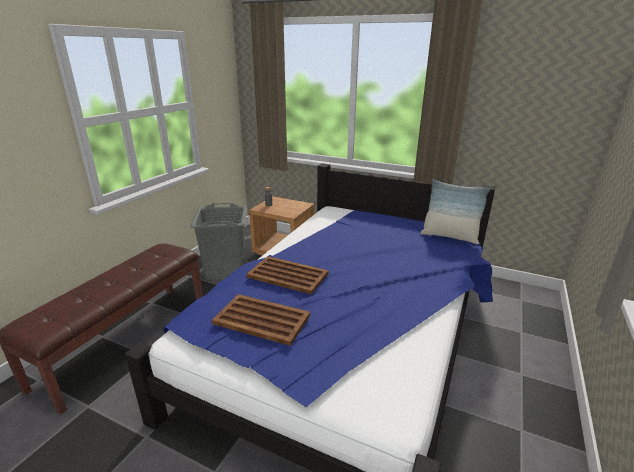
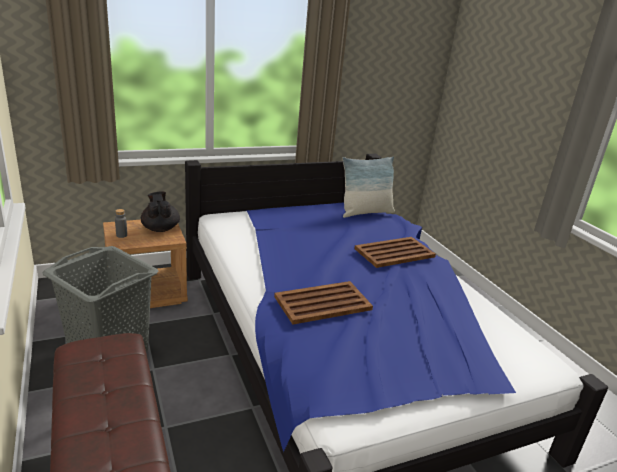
camera: 50 degrees left, 0 degrees up
(262, 320) = (382, 353): brown tray -> brown tray (395, 253)
(294, 207) = (160, 228): none -> black teapot

